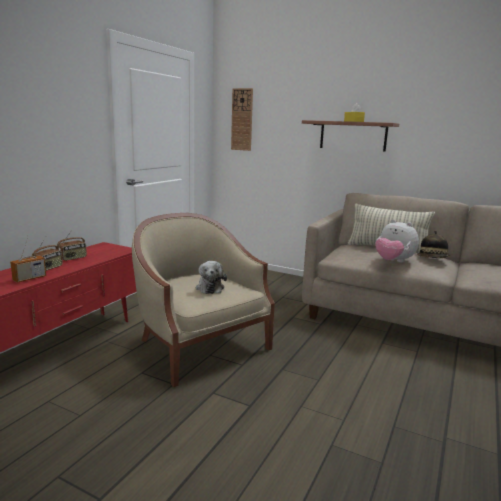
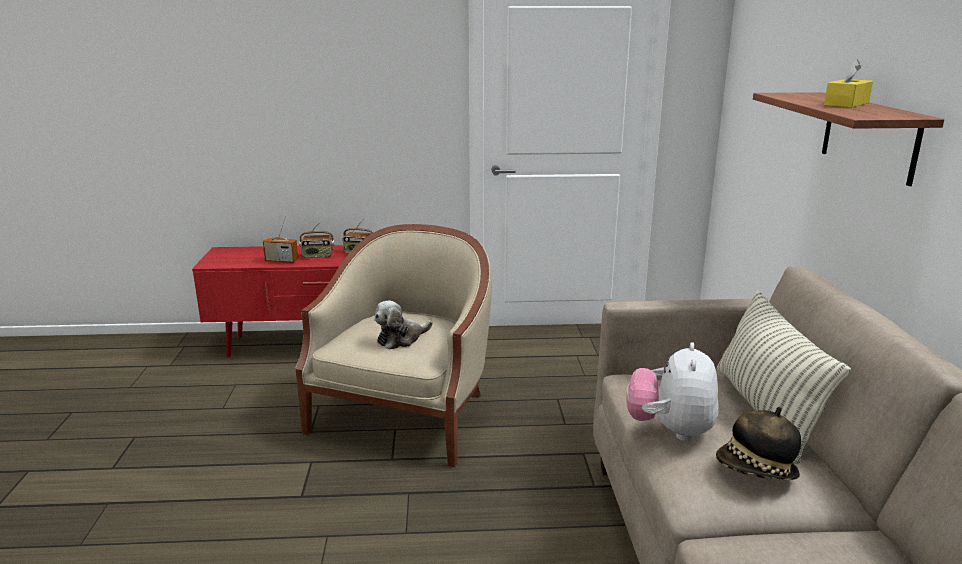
camera: 60 degrees right, 5 degrees up
(242, 119) = (749, 78): wall clock -> none

